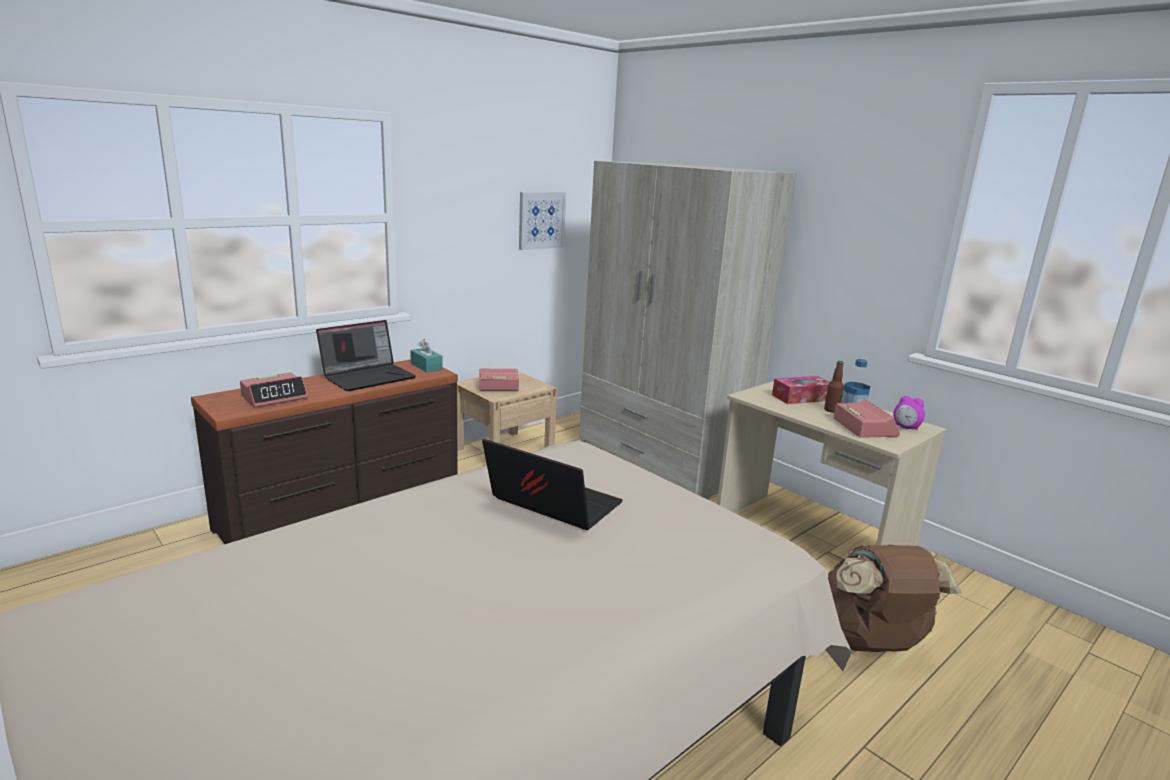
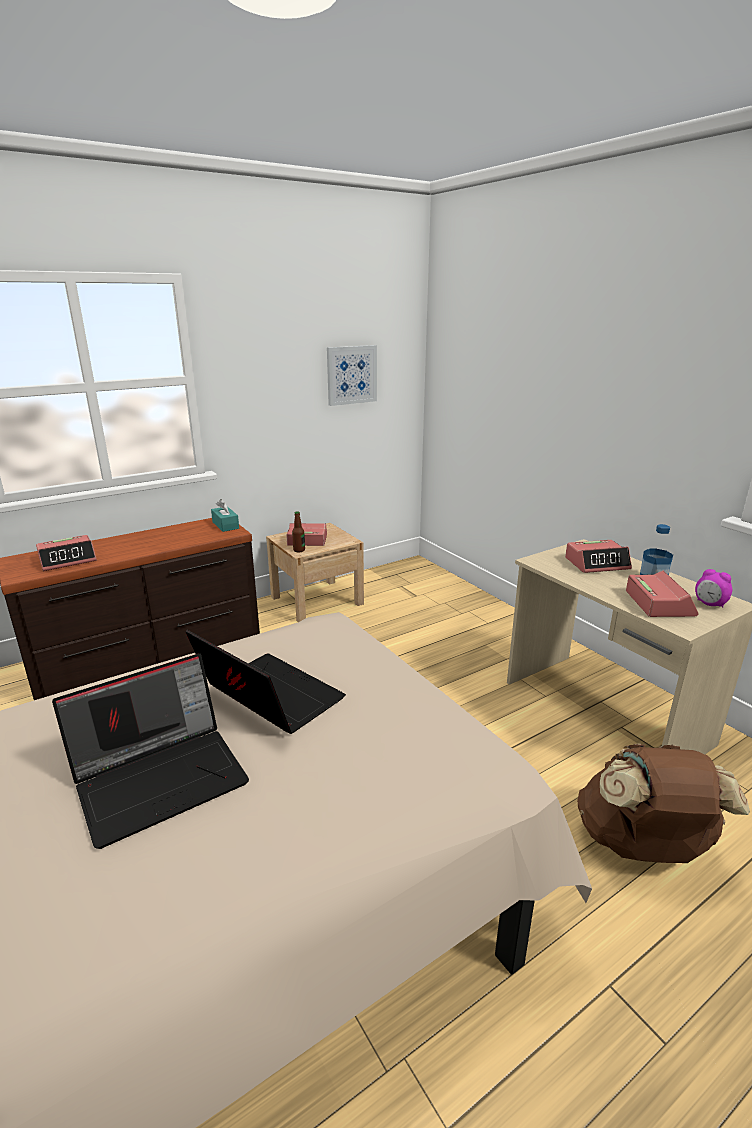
camera: 10 degrees right, 5 degrees up
(369, 377) = (166, 537): laptop -> laptop (162, 777)
(661, 462) = (468, 616): beige wardrobe -> none
(801, 397) = (597, 563): tissue box -> alarm clock
(831, 410) = (627, 580): bottle -> bottle (299, 550)

